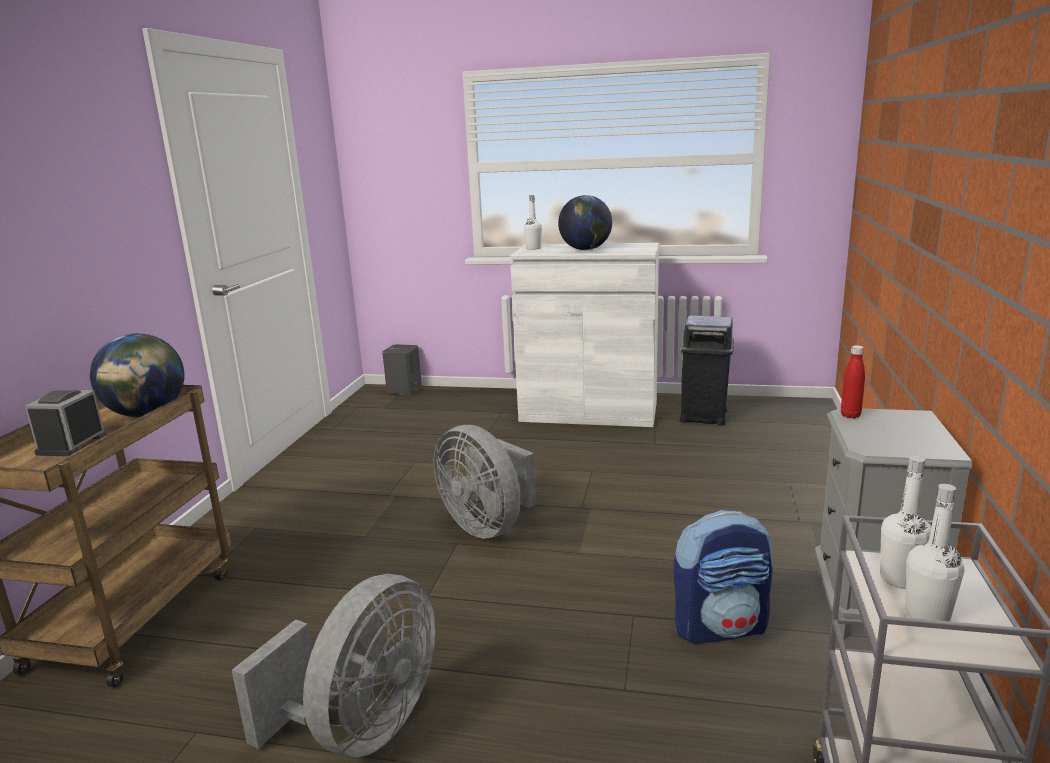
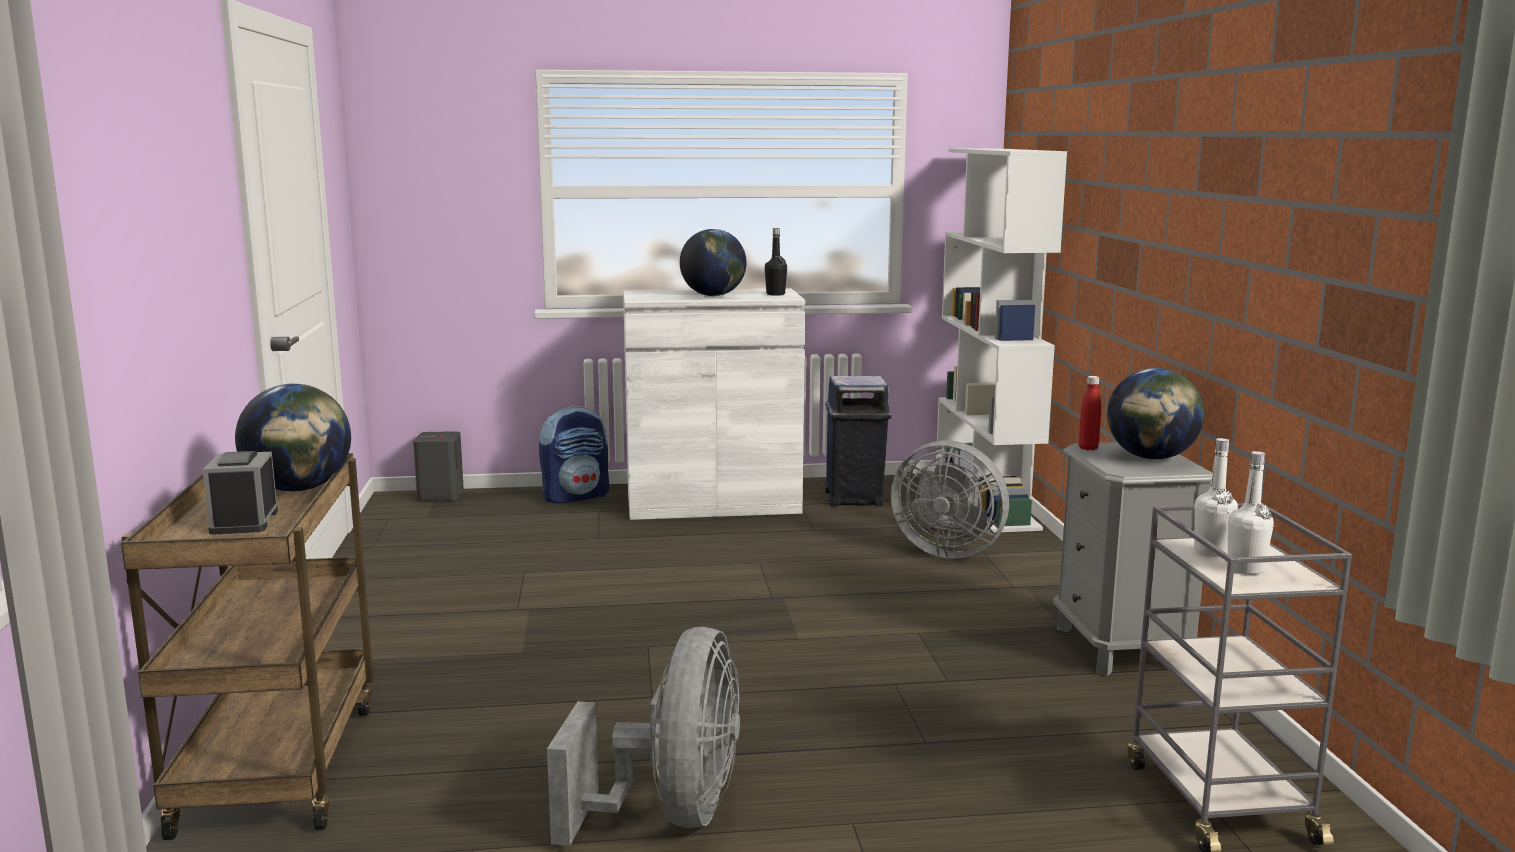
camera: 20 degrees left, 5 degrees down
(487, 525) = (672, 625): grey fan -> grey fan (947, 551)
(533, 248) = (643, 294): white bottle -> none
(637, 248) = (775, 294): none -> black bottle
(721, 627) = (988, 681): backpack -> backpack (576, 496)
(818, 428) = (986, 502): none -> white bookcase
(911, 433) = (1151, 458): none -> globe

